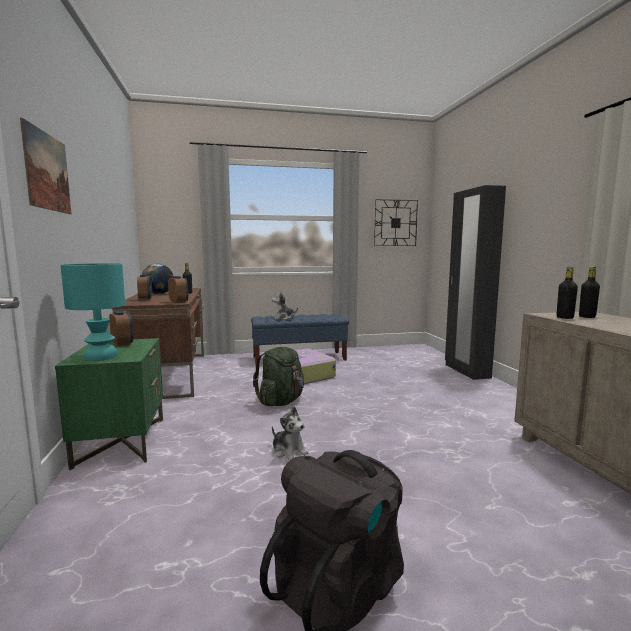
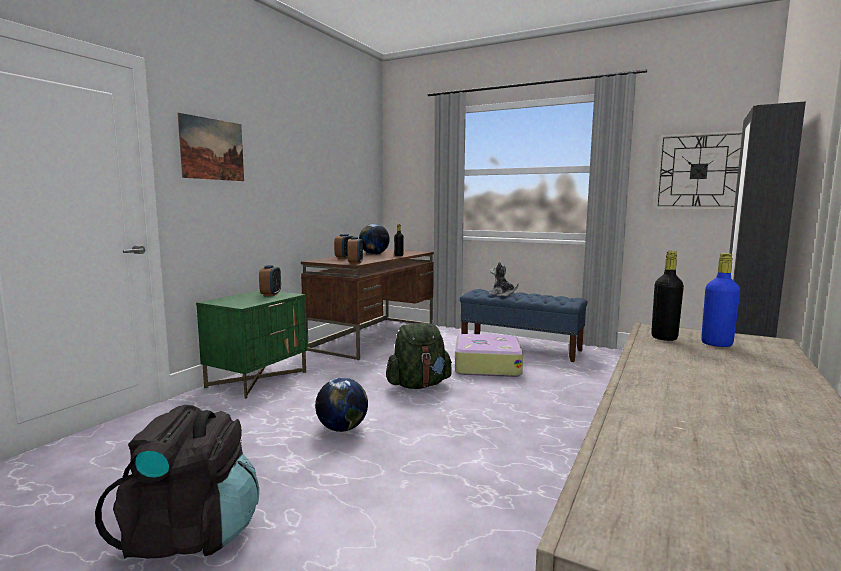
camera: 40 degrees right, 0 degrees up
(100, 357) = (231, 301): turquoise table lamp -> none
(289, 452) = (342, 429): plush toy -> globe
(587, 317) = (716, 344): black bottle -> blue bottle

